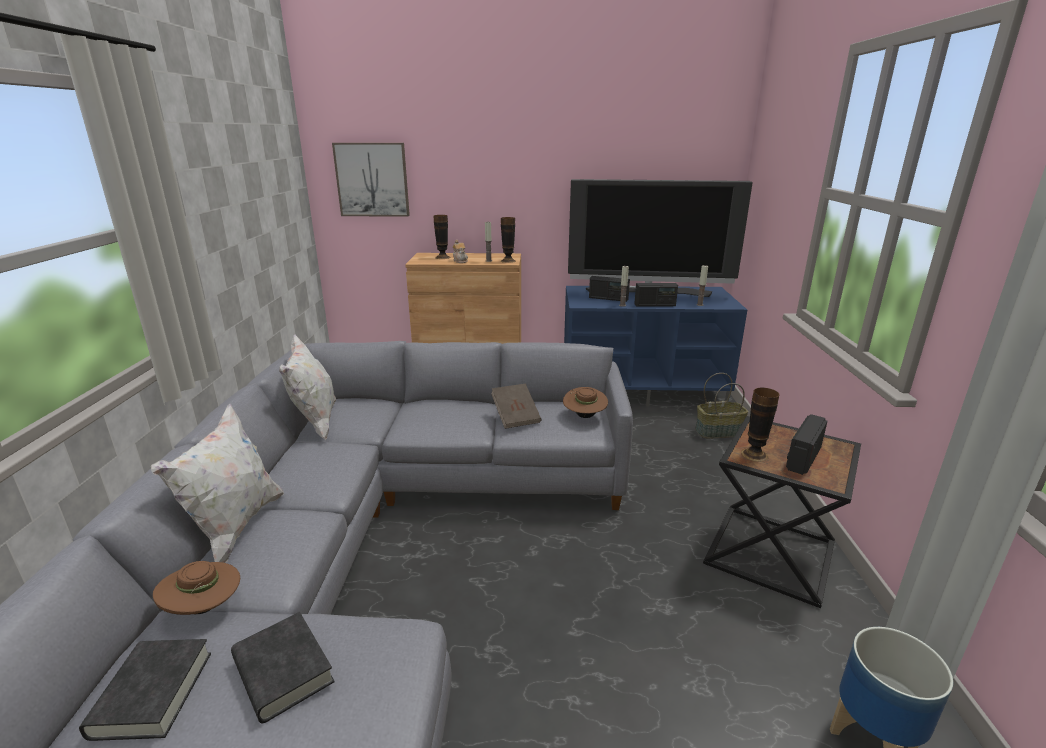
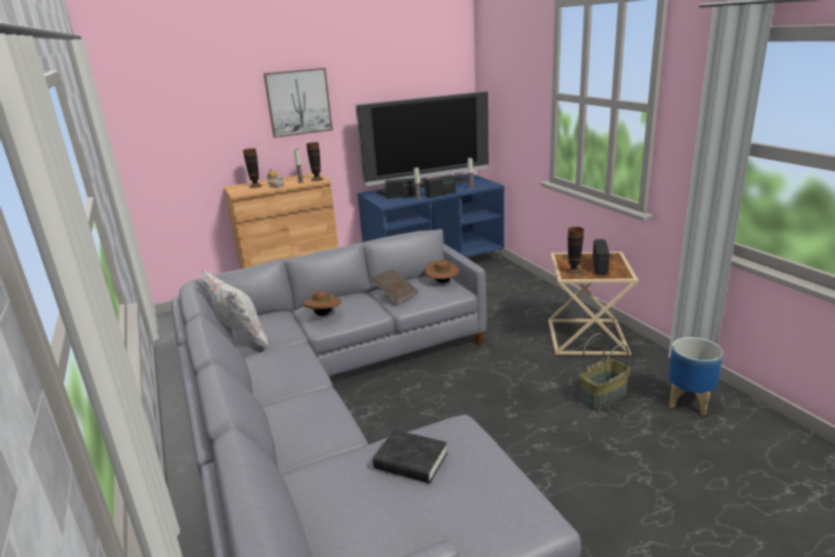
camera: 25 degrees left, 0 degrees up
(152, 694) = (343, 501): black book -> none
(205, 608) = (312, 459): brown hat -> brown hat (323, 315)
(236, 527) = (270, 416): white pillow -> none
(372, 180) = (171, 126): picture -> picture (298, 102)
(718, 431) = (507, 278): basket -> basket (602, 396)
(771, 555) = (588, 338): black side table -> beige side table

